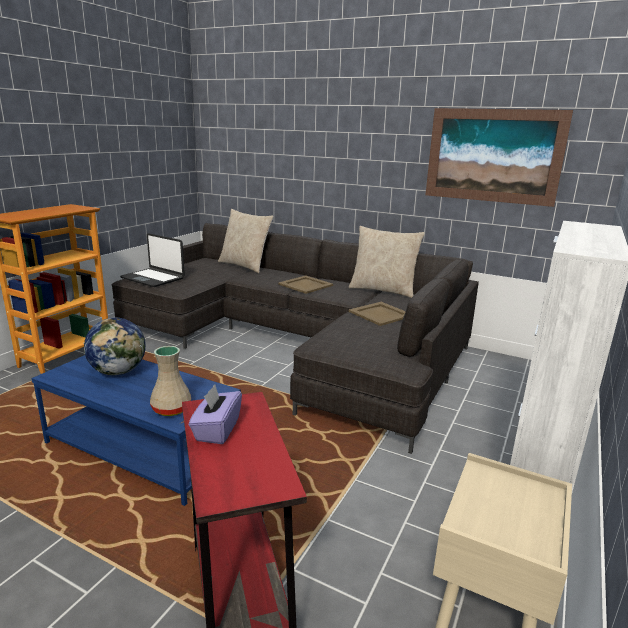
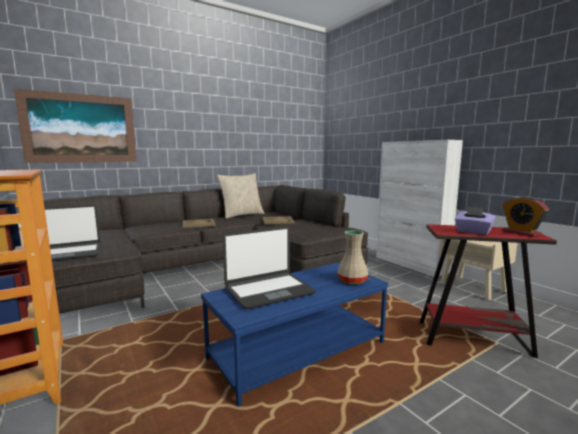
camera: 60 degrees left, 10 degrees down
(119, 371) = (268, 291): globe -> laptop
(240, 479) = (521, 233): none -> alarm clock
(245, 266) = (114, 229): beige pillow -> none
(493, 156) = (274, 127): picture -> picture (81, 128)

